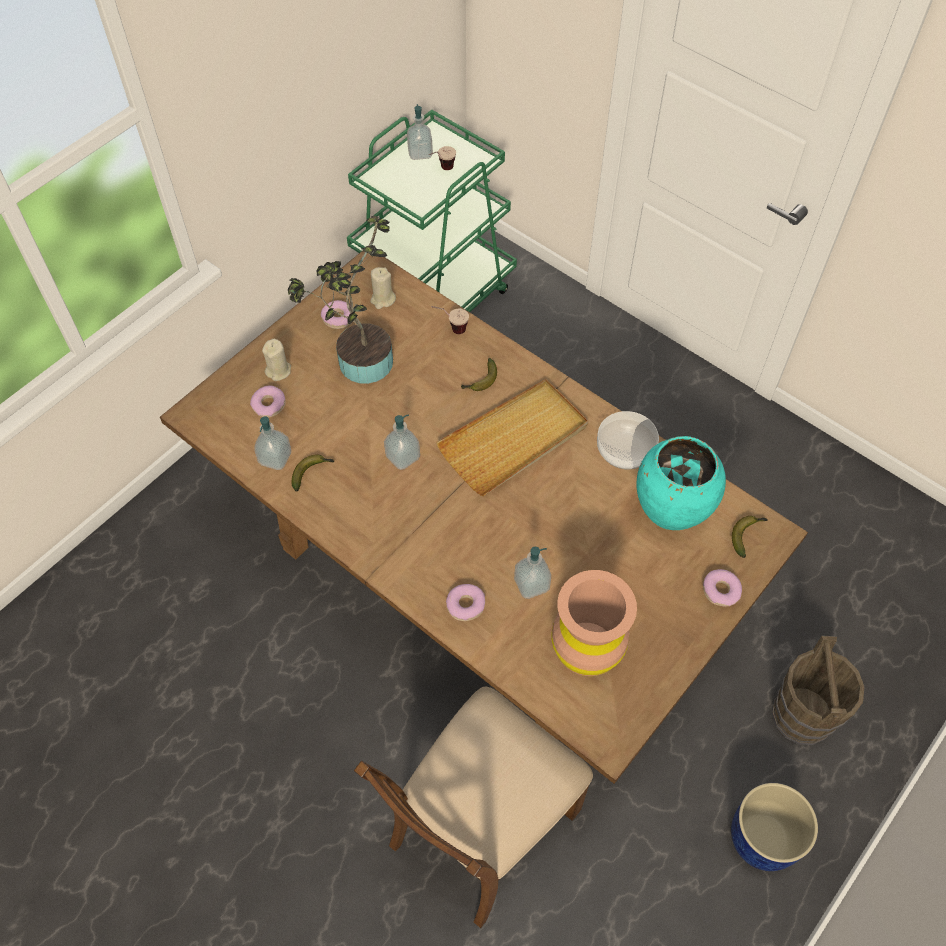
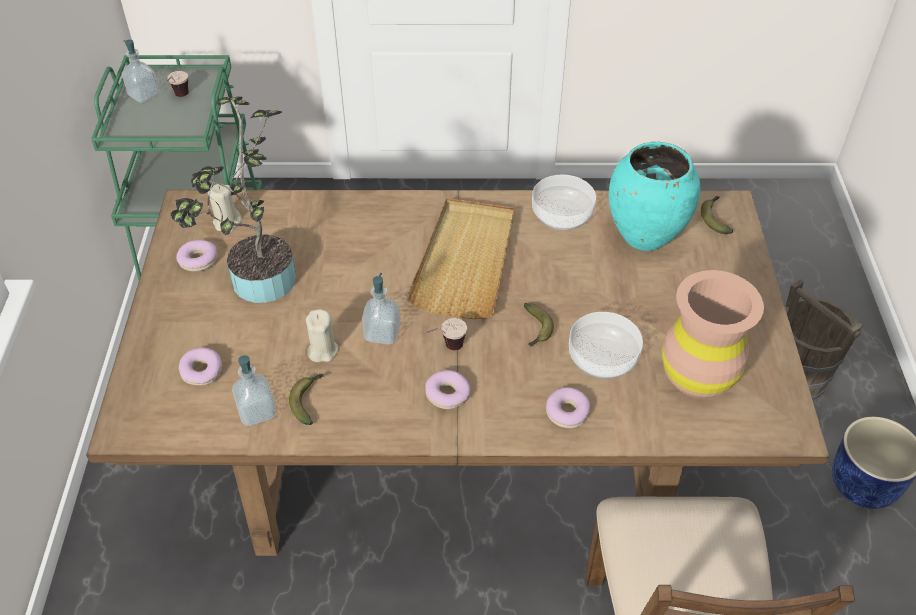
camera: 40 degrees left, 10 degrees down
(278, 370) = (181, 336): beige candle -> beige candle (322, 350)
(450, 329) = (317, 211): cup -> cup (445, 349)
(480, 381) = (387, 234): banana -> banana (536, 330)
(531, 584) = (601, 358): soap dispenser -> bowl
(720, 591) = (741, 267): donut -> donut (447, 394)

